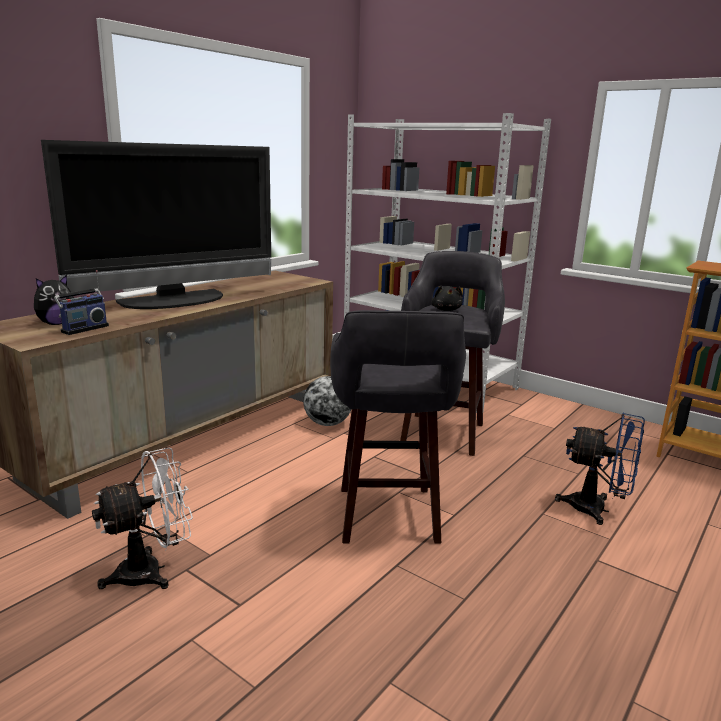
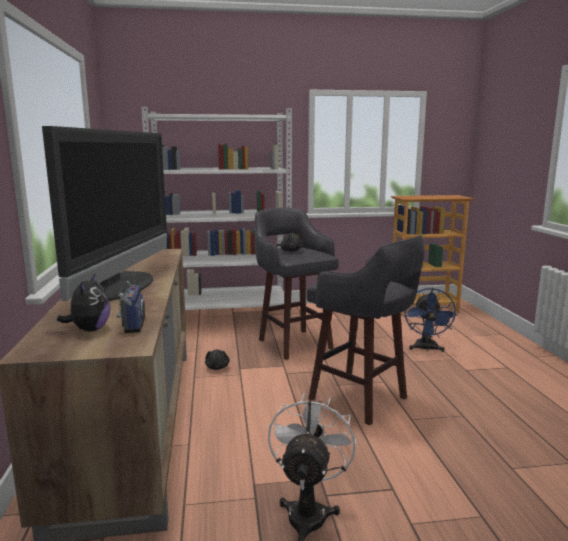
camera: 45 degrees left, 5 degrees down
(327, 423) = (217, 367): globe -> black plush toy
(597, 509) = (426, 349): blue fan -> blue fan turned 120 degrees clockwise

